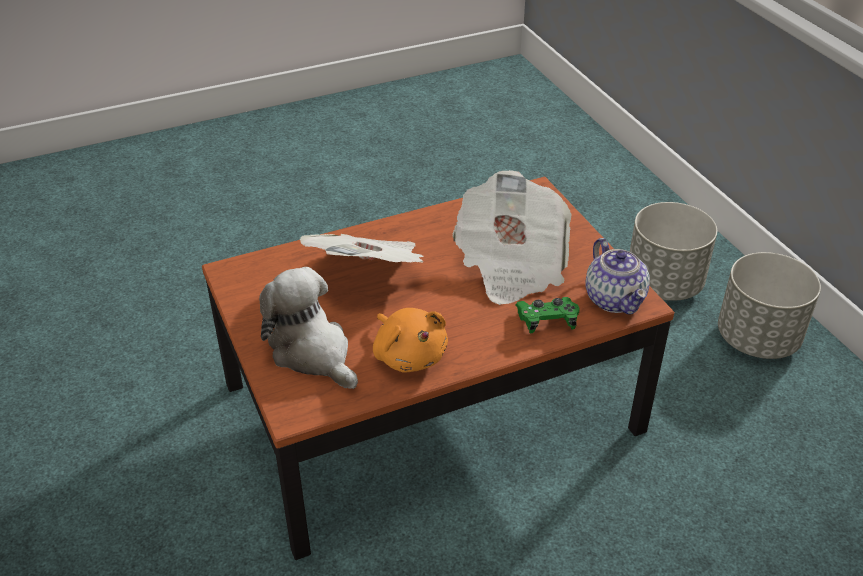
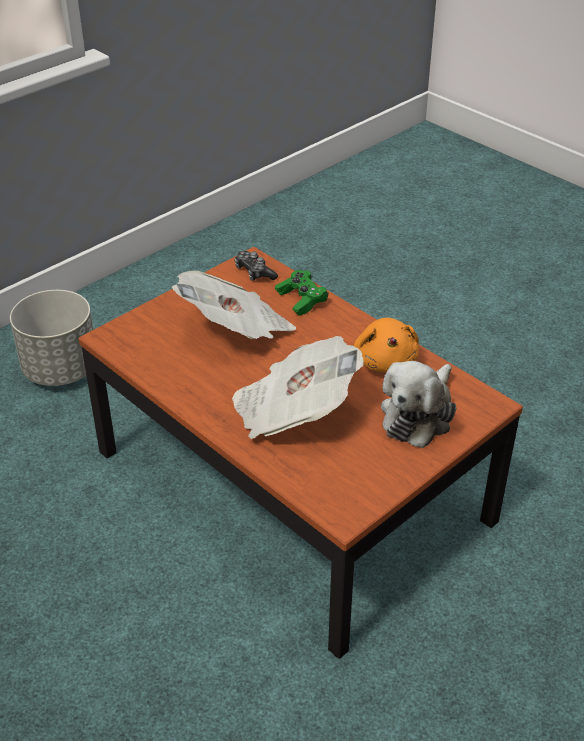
camera: 110 degrees left, 0 degrees up
(409, 355) = (385, 360): orange plush toy -> orange plush toy turned 135 degrees clockwise
(614, 299) = (254, 272): teapot -> game controller
(758, 339) = (121, 313): grey planter -> none

